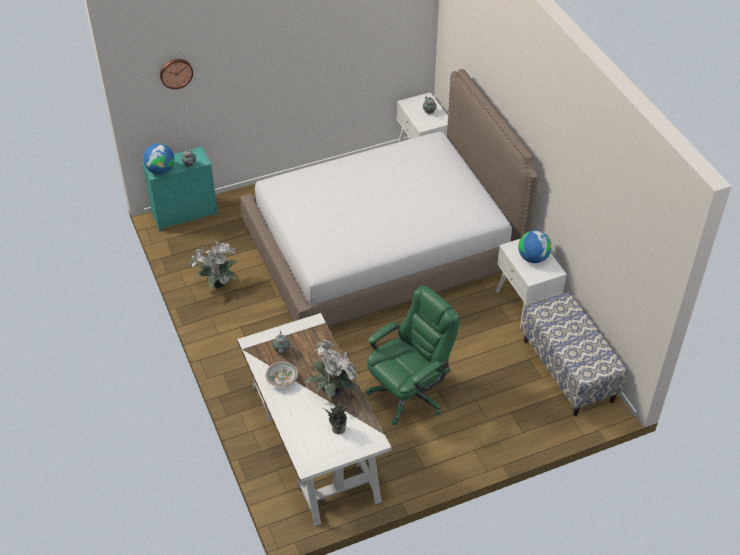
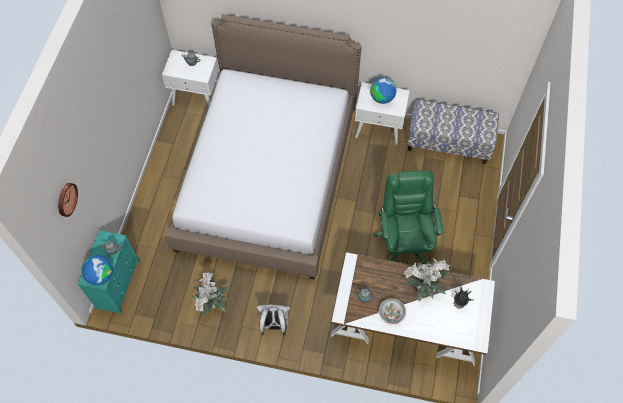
camera: 55 degrees left, 15 degrees up
(231, 339) = (274, 325): none -> white backpack

